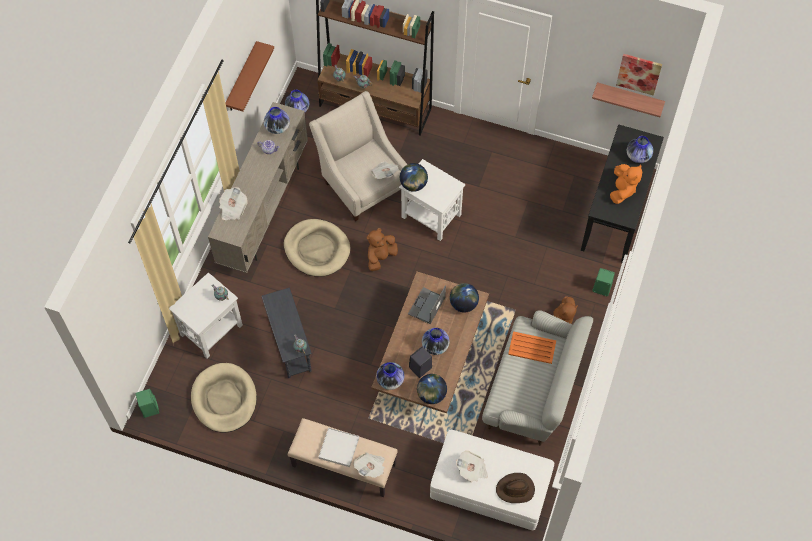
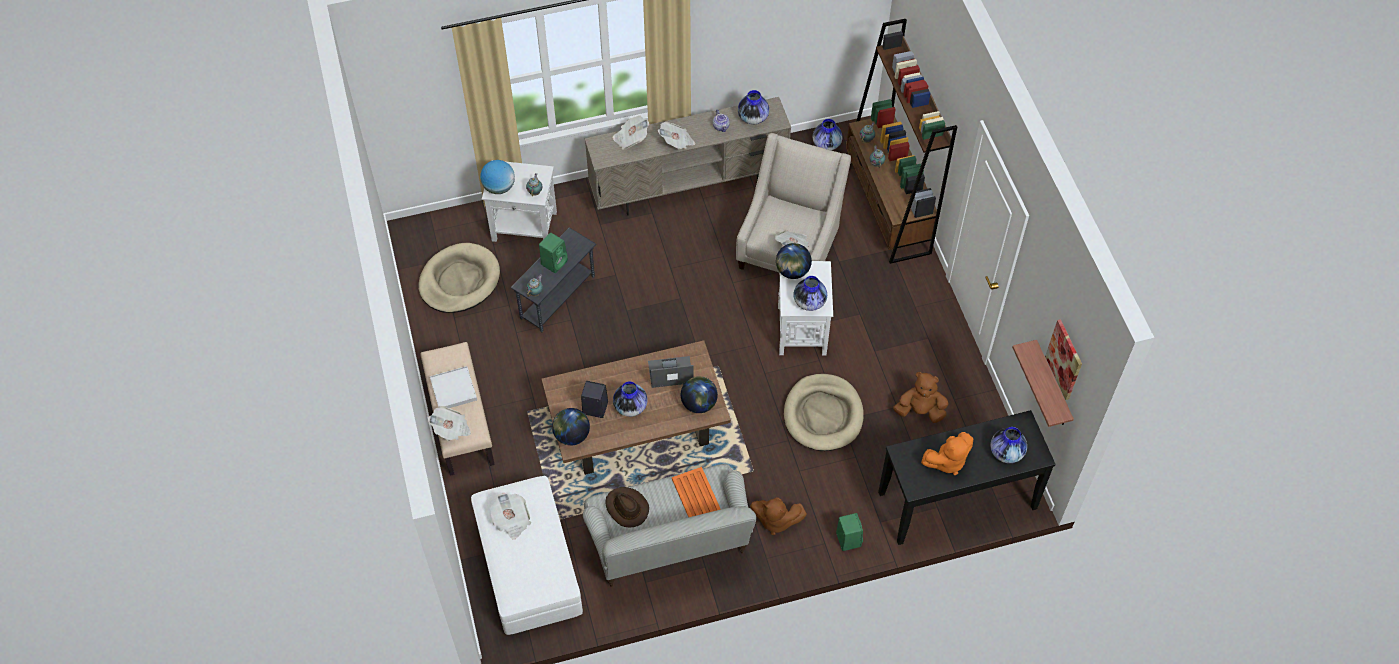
camera: 55 degrees right, 5 degrees down
(149, 407) = (408, 229): green speaker -> green speaker (554, 262)
(198, 317) = (499, 187): none -> globe
(242, 79) = (748, 37): brown shelf -> none
(260, 183) = (677, 142): none -> newspaper
(317, 249) = (680, 256): beige dog bed -> beige dog bed (823, 415)
(380, 257) = (716, 314): brown plush toy -> brown plush toy (920, 411)
(390, 380) = (561, 390): vase -> vase (809, 301)
(515, 489) = (517, 574): brown hat -> brown hat (626, 508)

